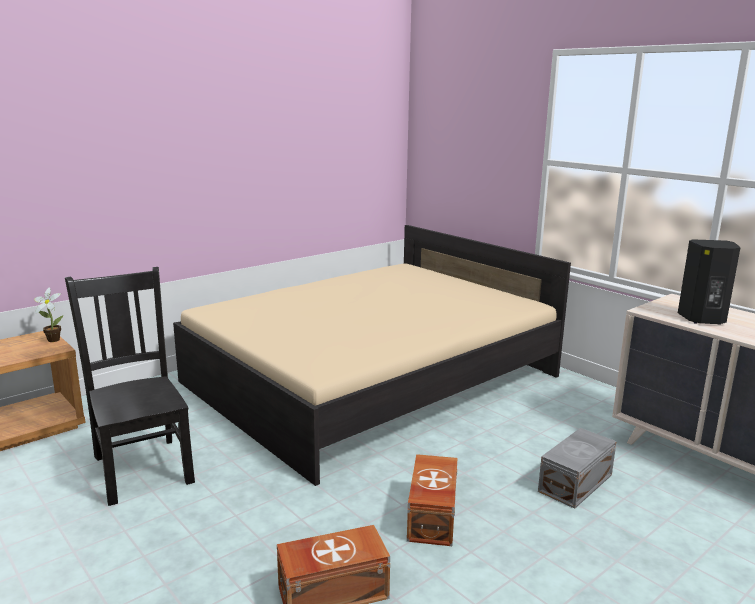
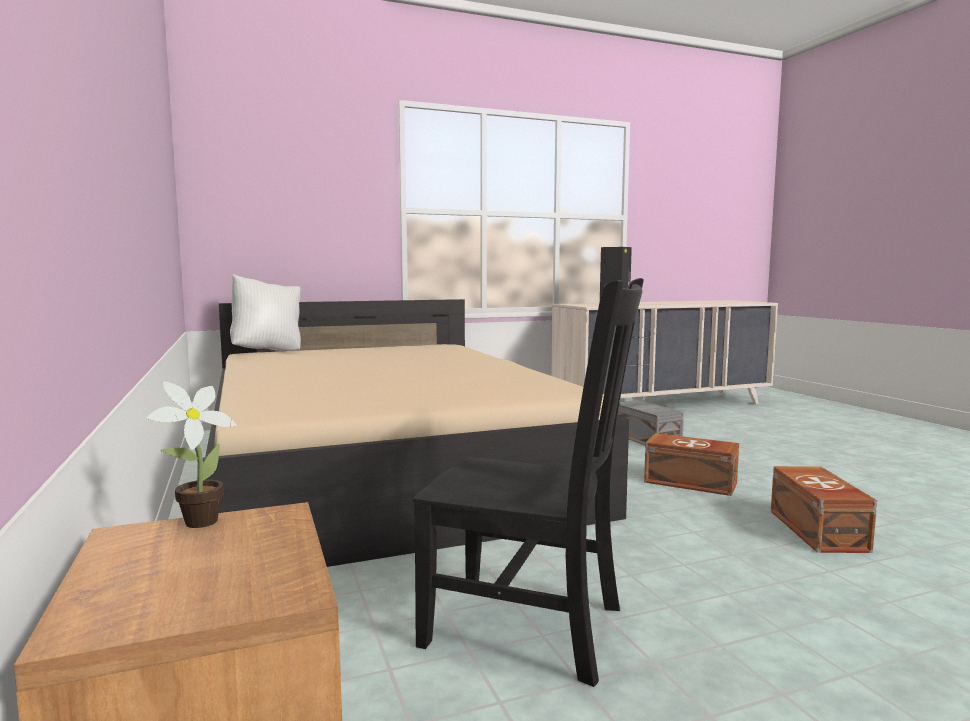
camera: 70 degrees left, 10 degrees down
(142, 467) = (530, 627): black chair -> black chair turned 150 degrees counterclockwise
(421, 267) = (268, 351): none -> white pillow

